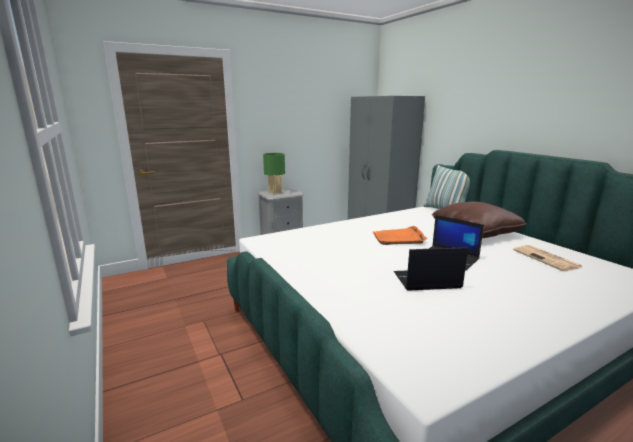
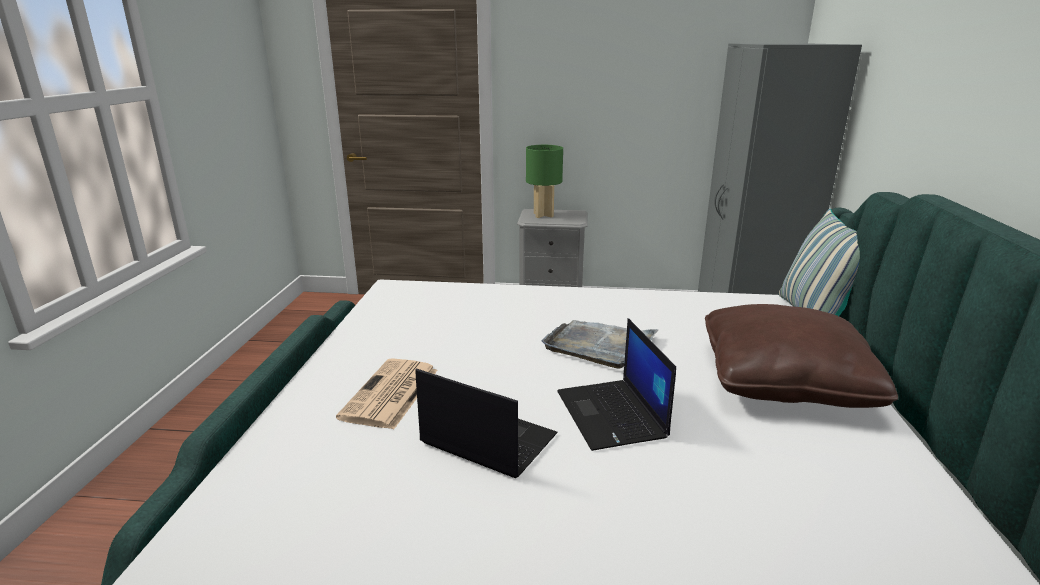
camera: 35 degrees right, 5 degrees up
(399, 238) = (600, 345): orange tray -> grey tray
(547, 259) = (842, 501): newspaper -> newspaper (390, 394)

